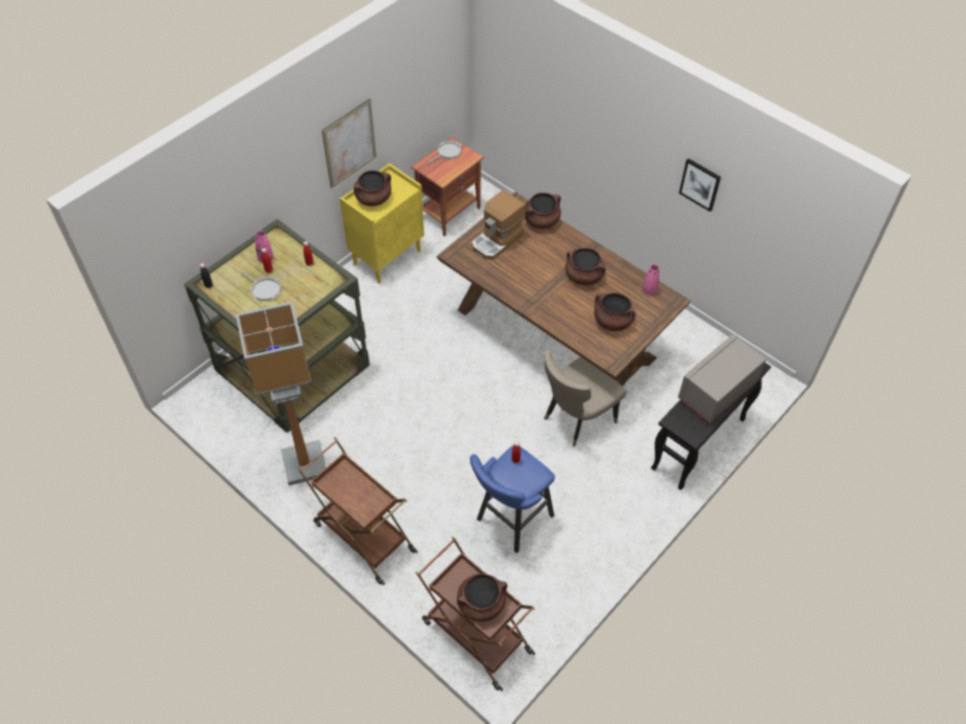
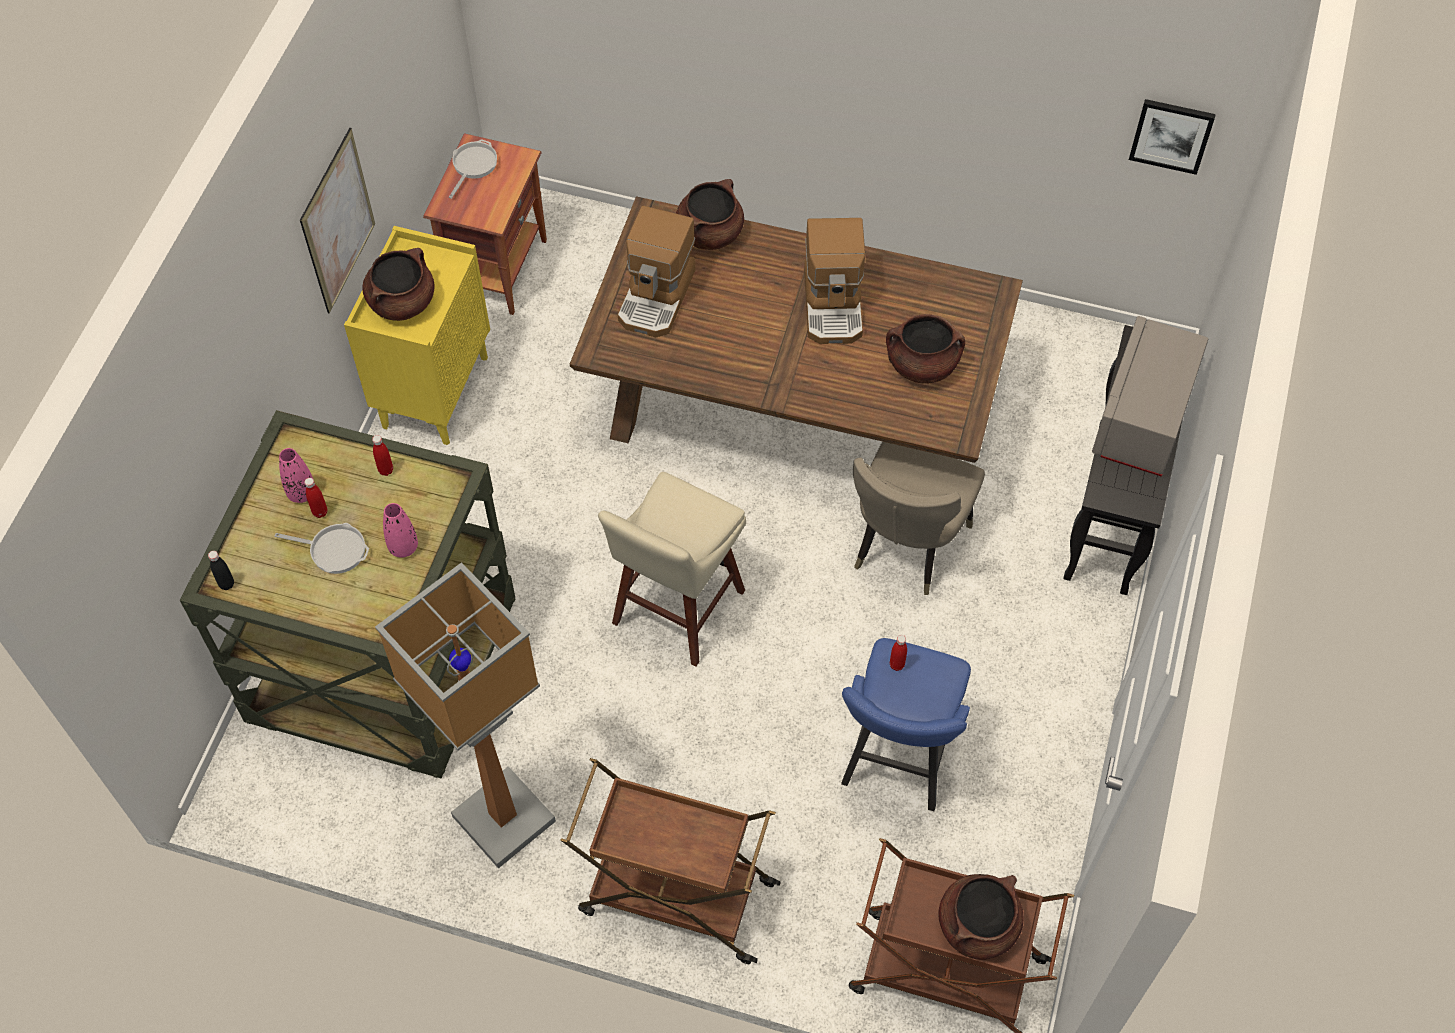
camera: 25 degrees left, 5 degrees up
(443, 402) = (676, 610): none -> beige stool
(584, 276) = (834, 305): brown cooking pot -> coffee machine
(649, 290) = (950, 288): pink vase -> pink vase (403, 547)
(700, 184) = (978, 82): picture -> picture (1171, 135)

